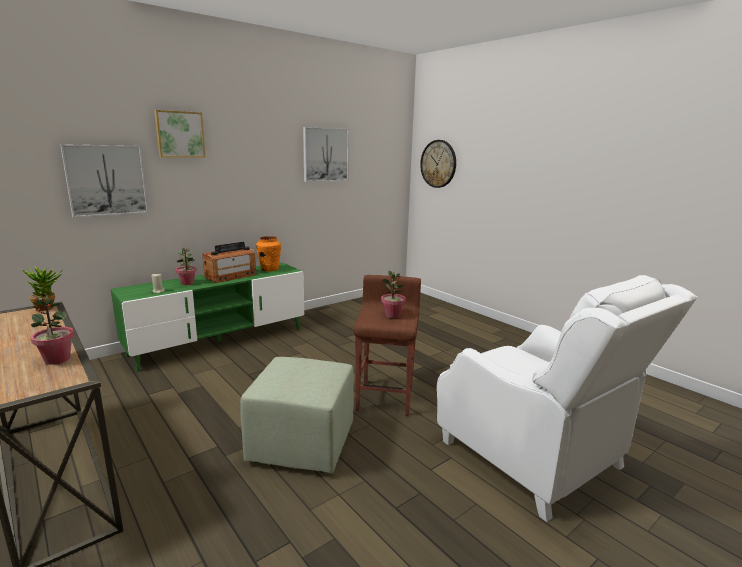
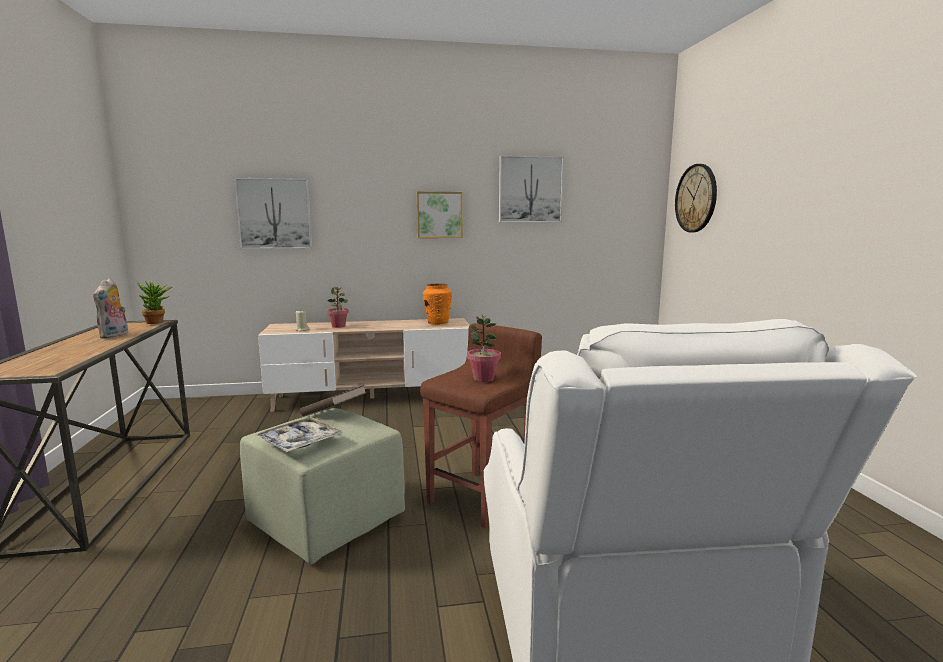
camera: 30 degrees right, 5 degrees down
(36, 330) = (115, 335): none -> plush toy
(57, 359) = (75, 357): potted plant -> none
(180, 134) = (350, 167): picture -> picture (439, 215)
(219, 341) = (372, 398): green tv stand -> beige tv stand
(231, 276) = (388, 325): radio -> none
(291, 362) = (333, 414): none -> brown book
(302, 388) = (300, 442): none -> tray

